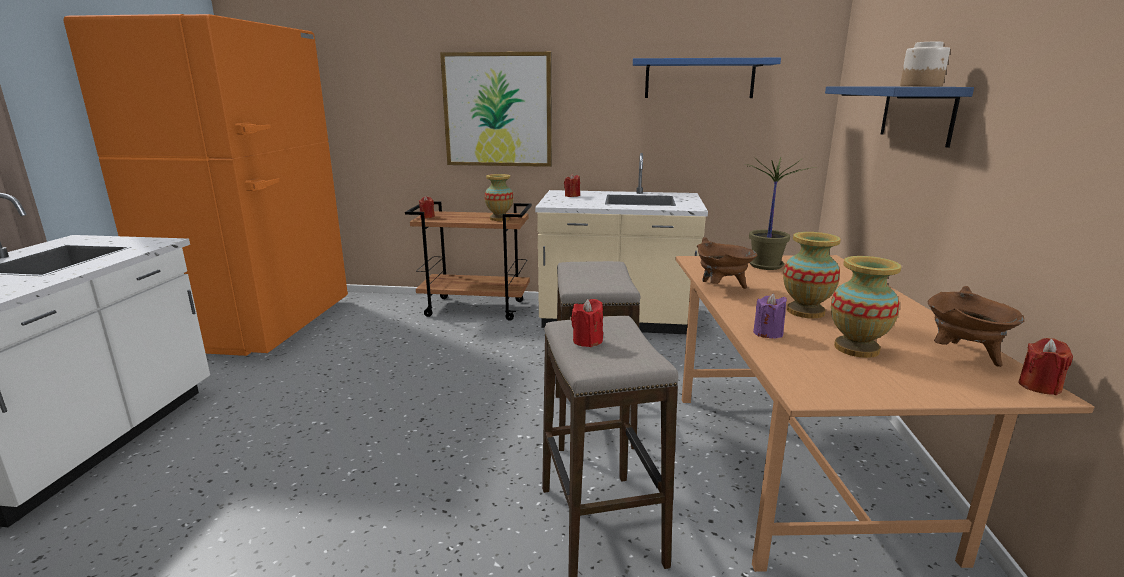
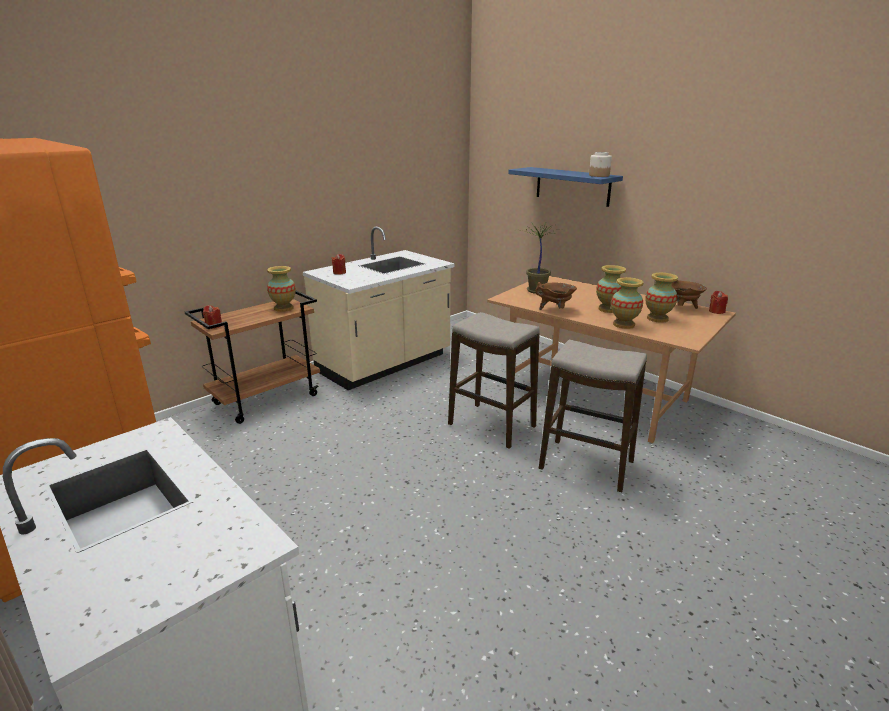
camera: 50 degrees left, 5 degrees up
(498, 110) = (245, 205): picture -> none
(587, 341) = (592, 358): red candle -> none
(699, 79) = (396, 162): blue shelf -> none
(768, 333) = (623, 325): purple candle -> vase

